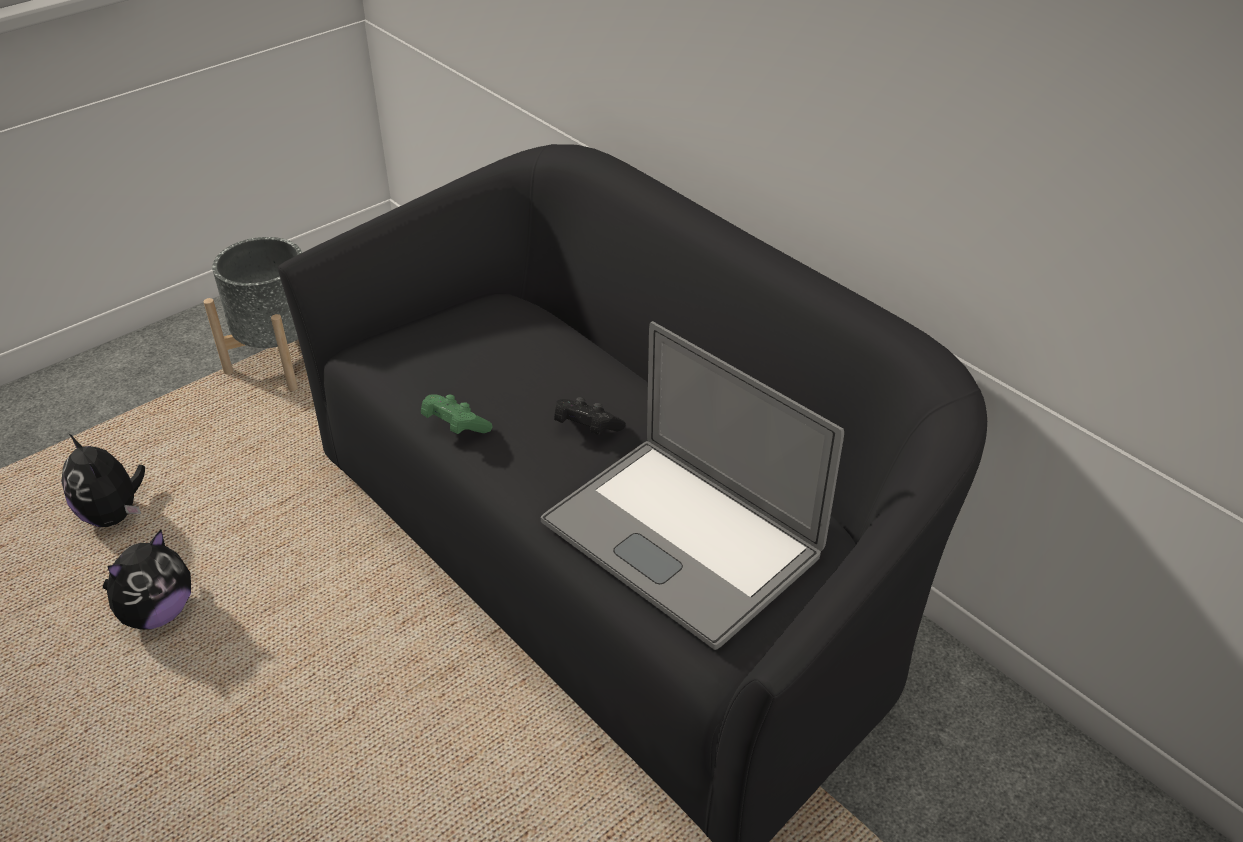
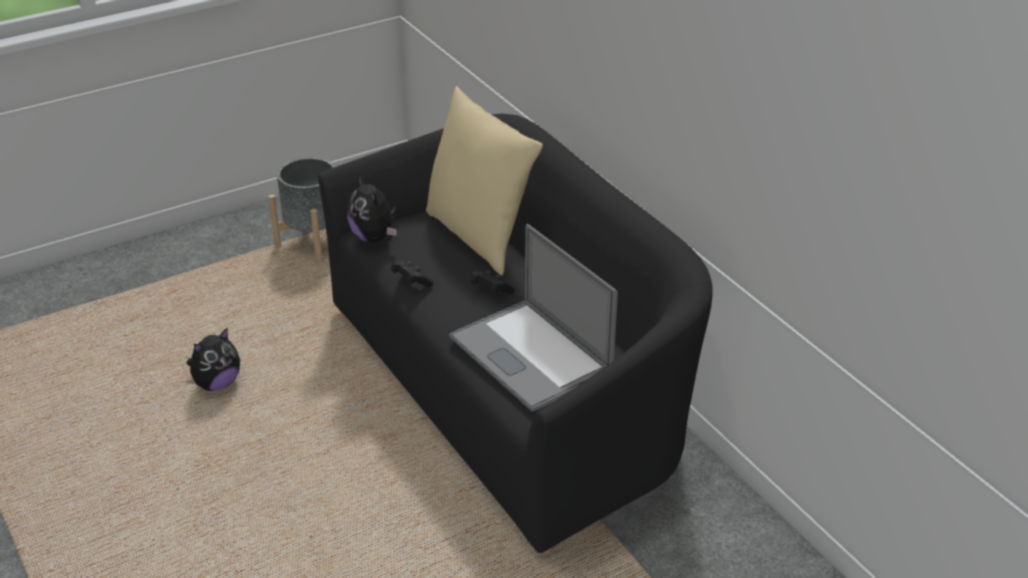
camera: 10 degrees right, 5 degrees down
(115, 514) = (196, 325): plush toy -> plush toy (374, 237)
(455, 426) = (411, 281): green game controller -> black game controller
(546, 338) = (479, 236): none -> beige pillow

